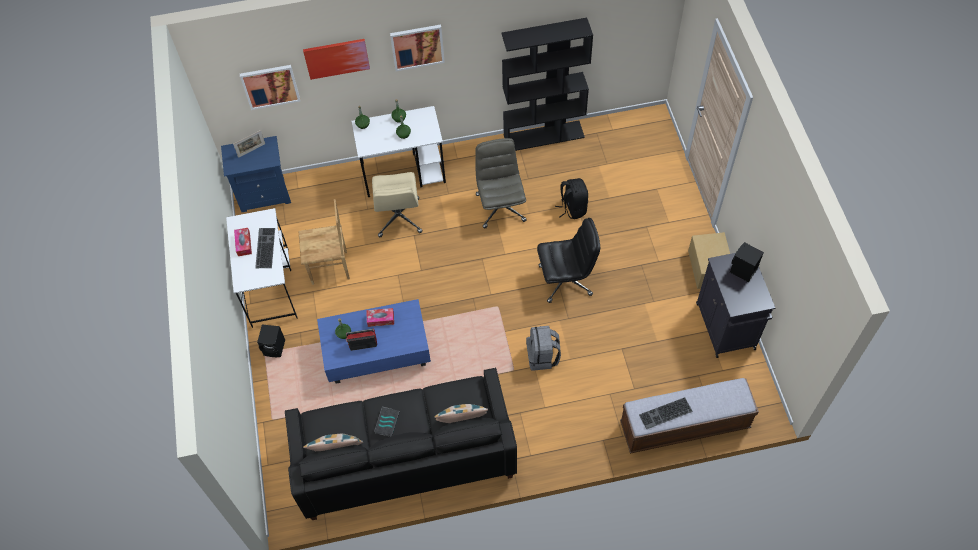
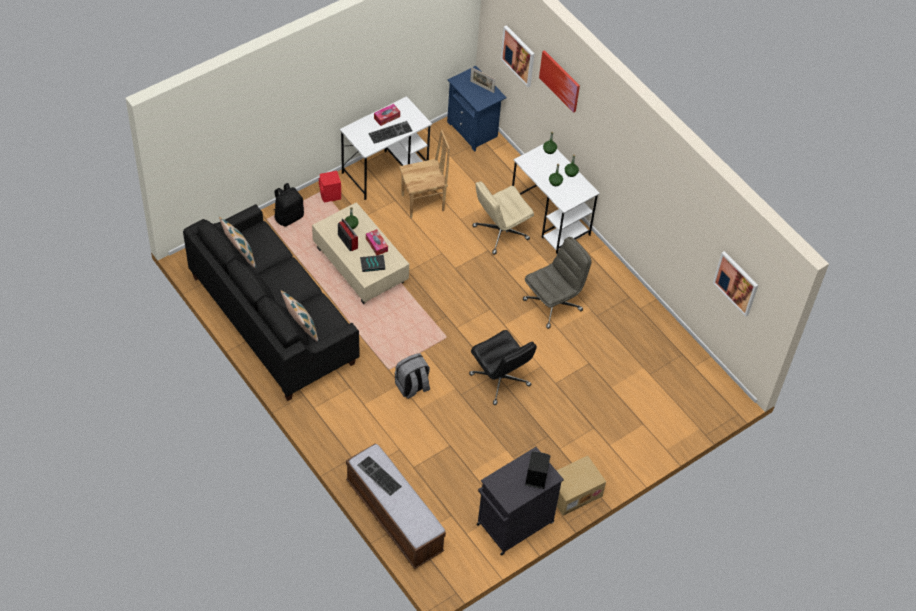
camera: 60 degrees right, 5 degrees down
(275, 348) = (330, 195): black speaker -> red speaker
(330, 268) = (423, 203): brown chair -> brown chair turned 75 degrees counterclockwise
(375, 351) = (360, 264): blue coffee table -> beige coffee table
(386, 422) = (278, 277): book -> book (373, 264)
(417, 47) = (607, 131): picture -> picture (736, 283)
(544, 136) = (653, 312): black bookcase -> none
(572, 208) = (582, 361): black backpack -> black backpack (288, 216)

